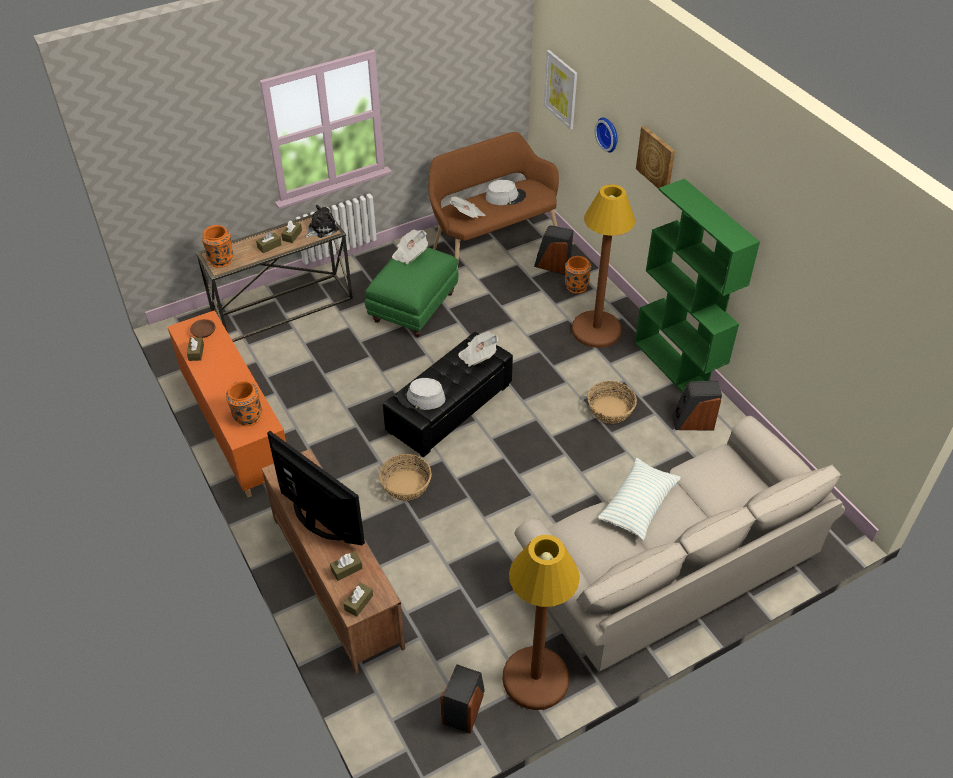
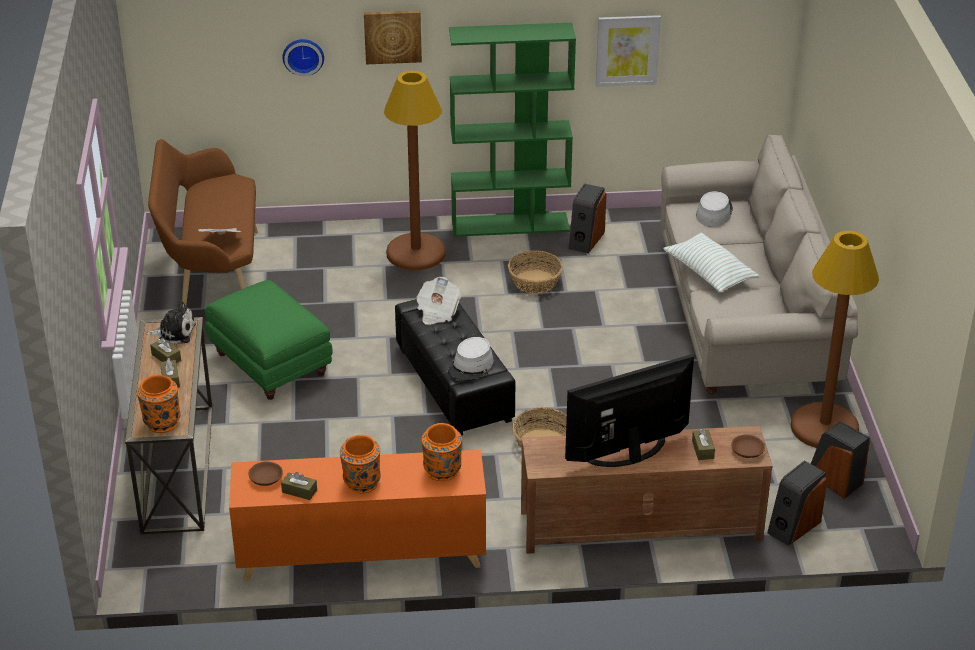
camera: 65 degrees left, 10 degrees down
(321, 228) = (174, 332): plush toy -> plush toy turned 105 degrees clockwise
(359, 602) = (747, 451): brown tissue box -> brown bowl
(410, 254) = (243, 303): newspaper -> none
(505, 197) = (215, 206): grey hat -> grey hat (714, 212)
(552, 265) = (289, 248): speaker -> speaker (793, 526)
(561, 89) = (198, 55): picture -> picture (627, 50)
(576, 287) = (339, 244): orange vase -> orange vase (361, 483)

